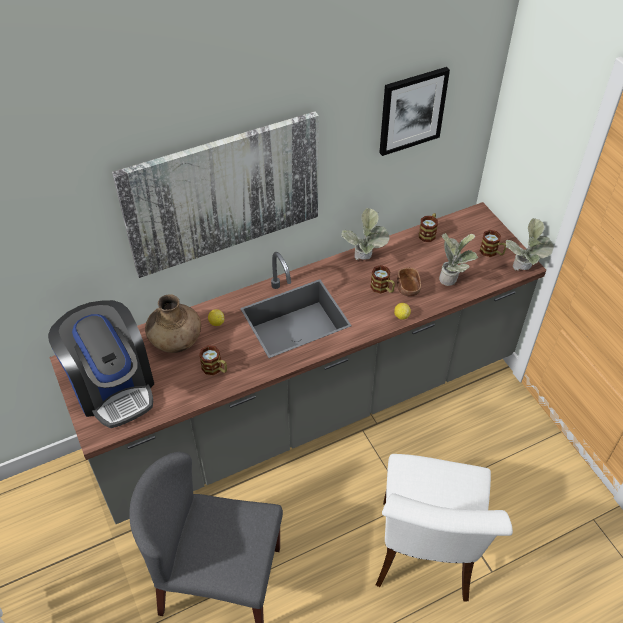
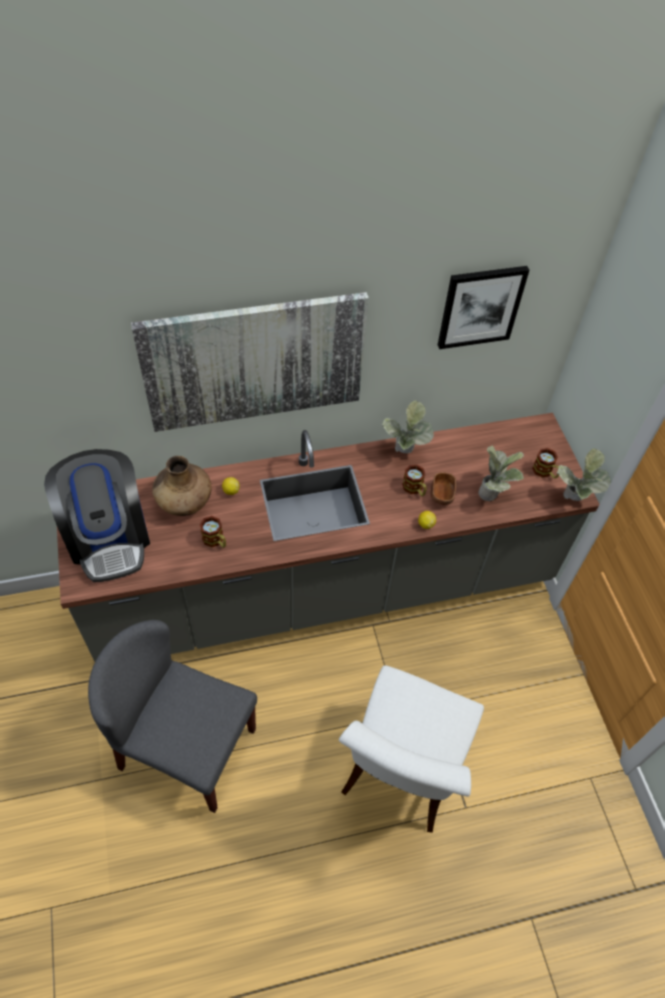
camera: 10 degrees right, 5 degrees up
(428, 233) = (482, 436): mug -> none

